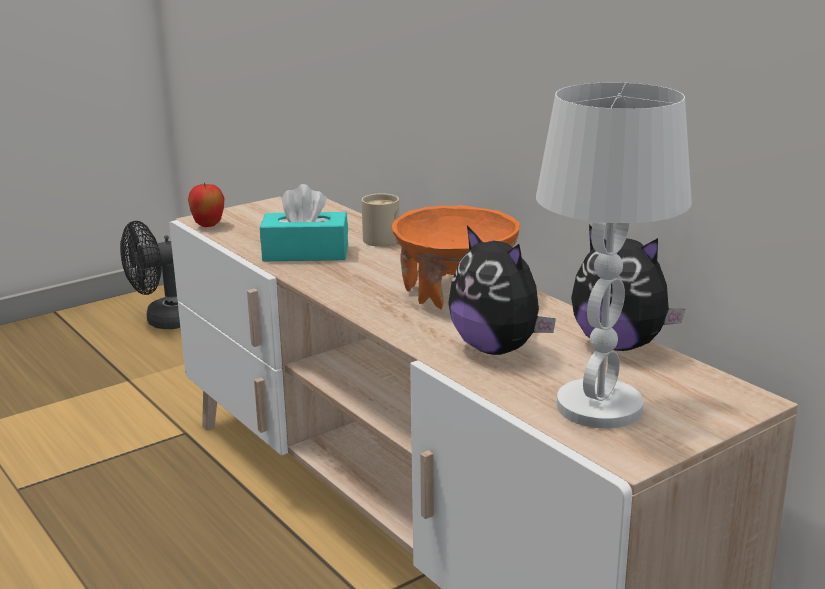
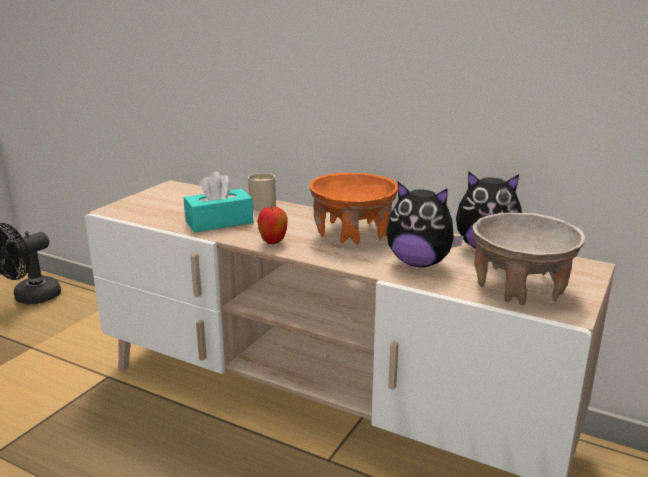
camera: 25 degrees left, 0 degrees up
(208, 226) = (122, 213): apple -> apple (273, 242)
(599, 407) = (520, 287): white table lamp -> beige bowl

